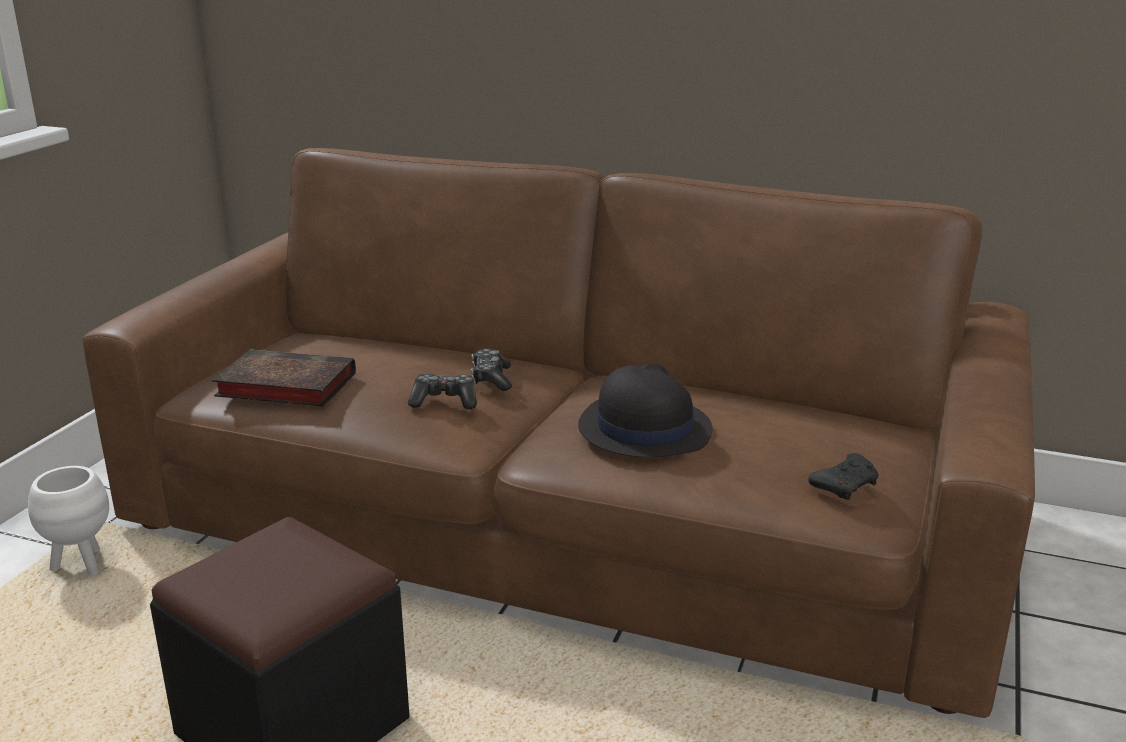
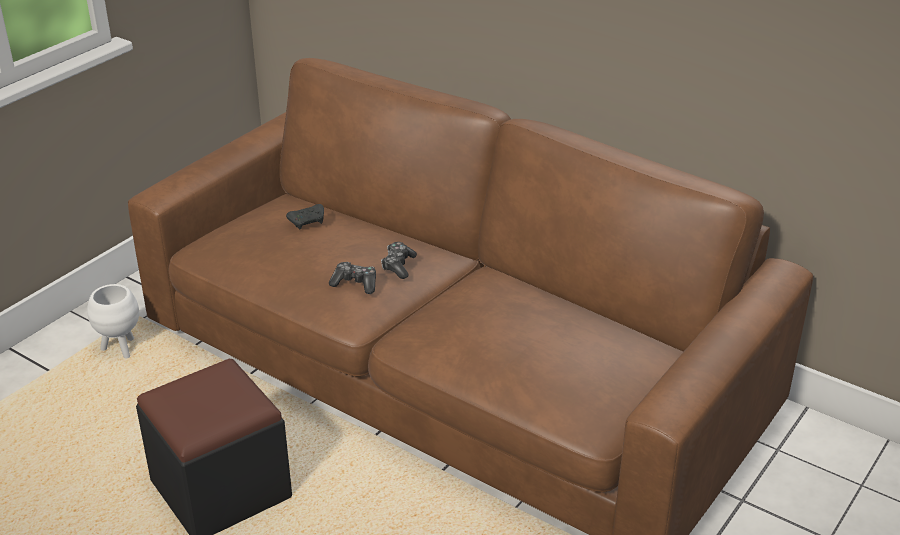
camera: 15 degrees right, 10 degrees up
(282, 386) = (253, 253): book -> none
(643, 428) = (478, 330): black hat -> none
(845, 485) = (590, 402): black game controller -> black game controller (308, 221)

